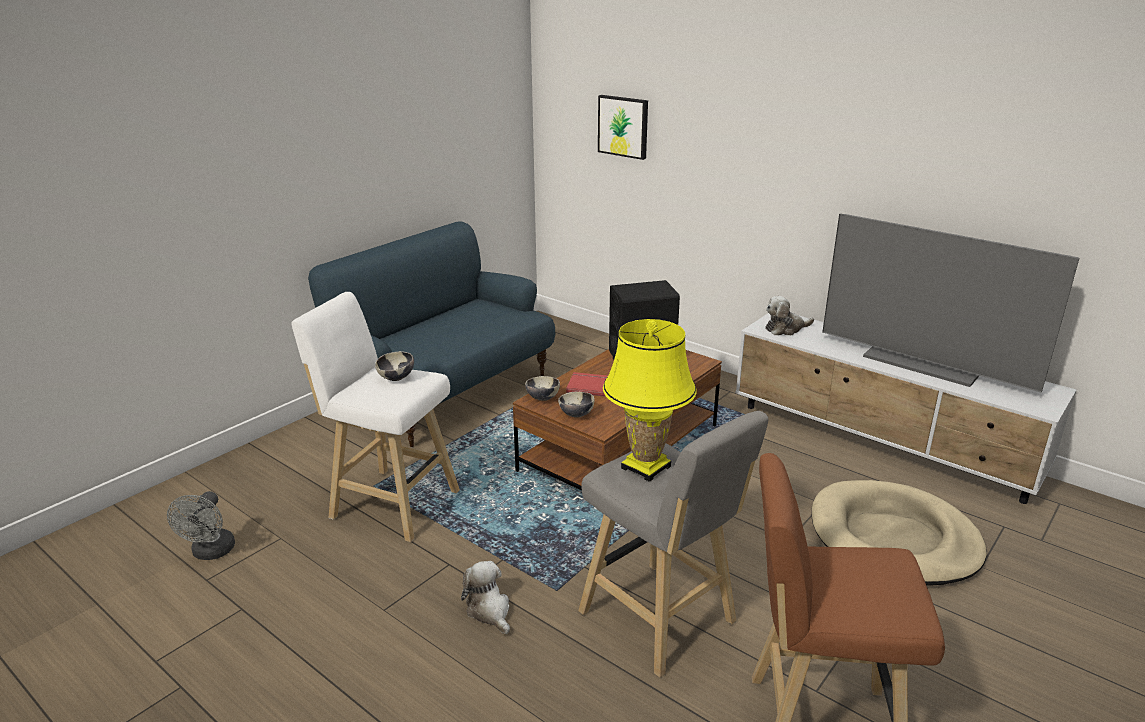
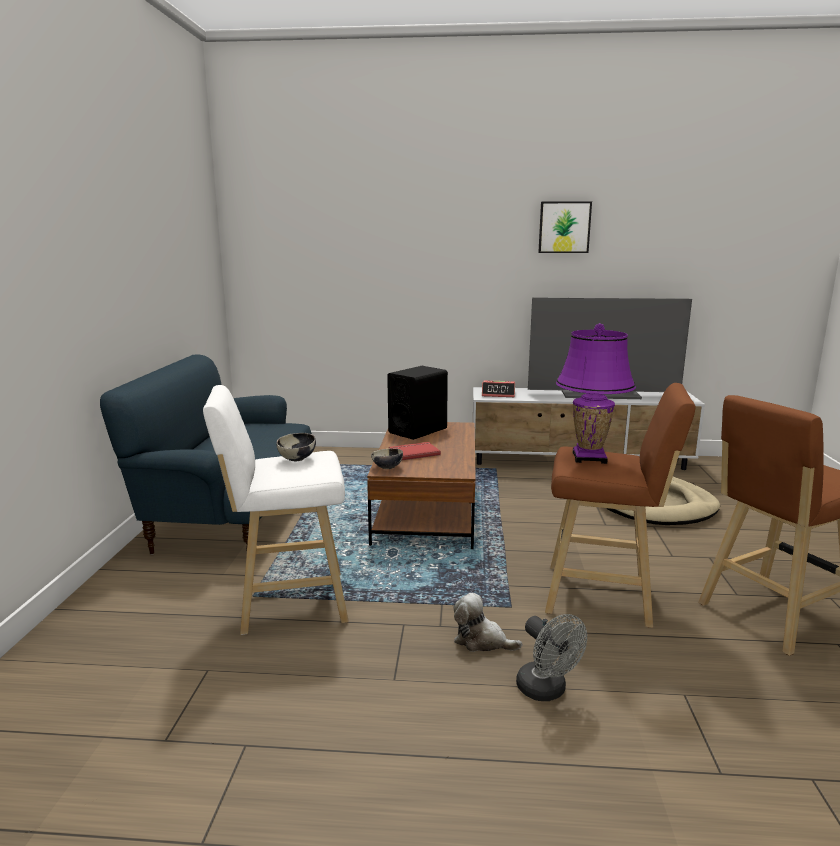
camera: 35 degrees left, 10 degrees down
(211, 553) = (138, 715): grey fan -> grey fan (547, 691)
(576, 415) = (429, 470): bowl -> none
(623, 126) = (322, 263): picture -> picture (564, 227)
(645, 467) = (589, 458): yellow table lamp -> purple table lamp
(661, 621) = (604, 596): grey stool -> brown stool
(785, 329) = (498, 394): plush toy -> alarm clock

